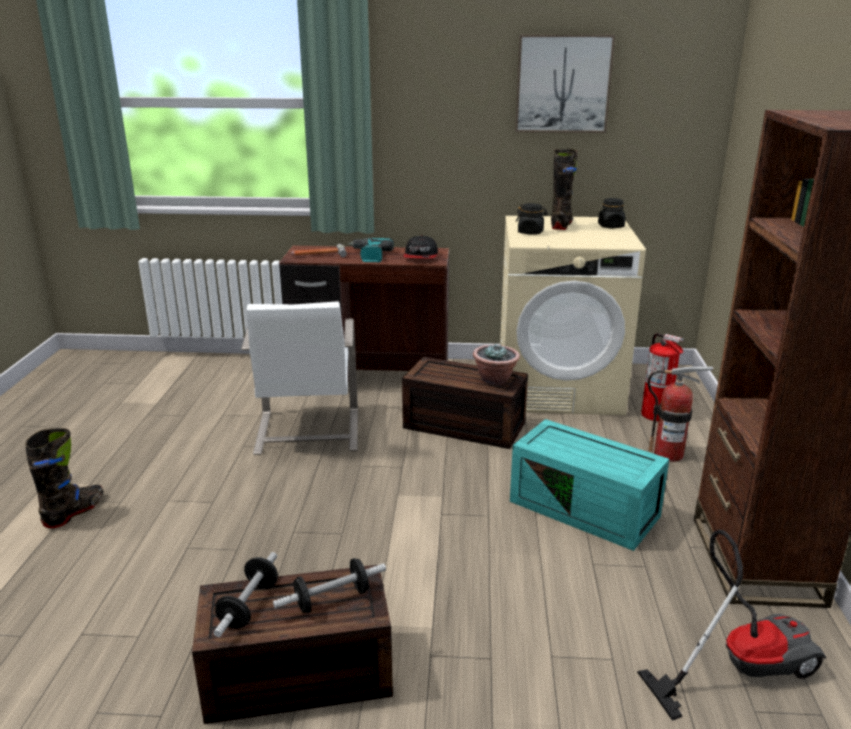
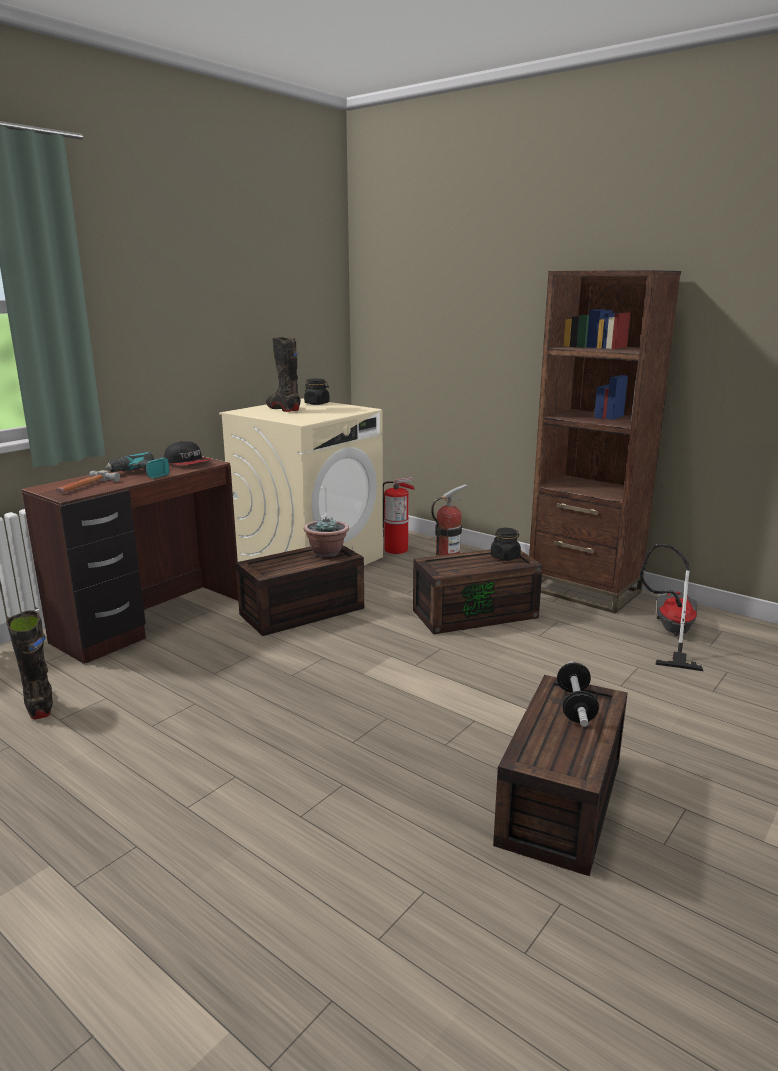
camera: 55 degrees left, 5 degrees down
(74, 512) = (103, 893): black boot -> black boot (39, 703)
(249, 606) = (553, 747): dumbbell -> none
(307, 432) = (189, 682): white chair -> none
(530, 232) = (281, 416): black jar -> black jar (505, 557)
(563, 84) = (243, 280): picture -> none
(586, 508) = (475, 613): turquoise storage box -> brown storage box

